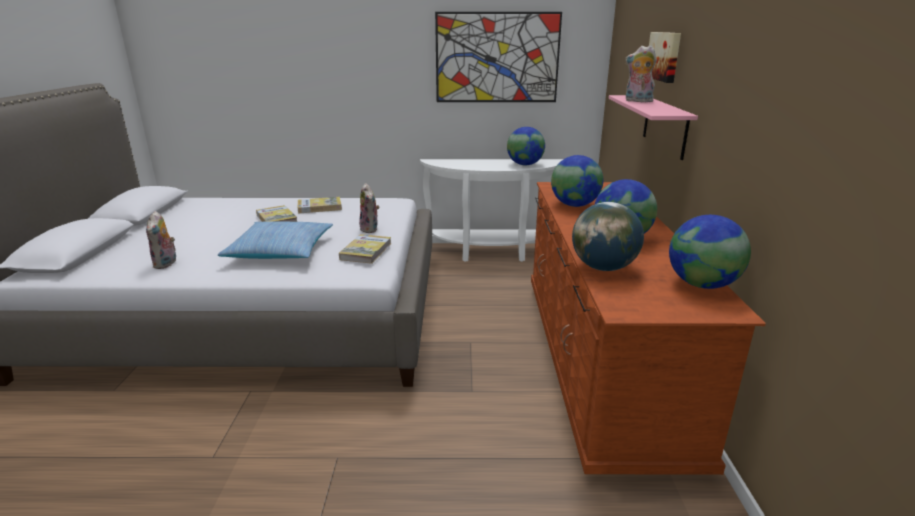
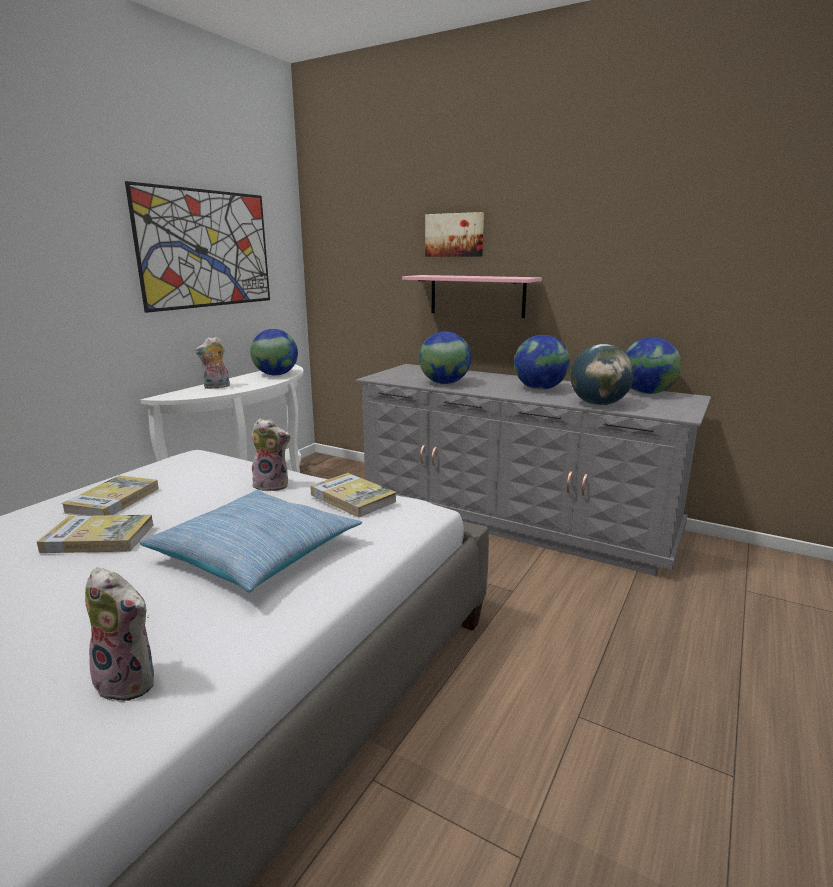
camera: 60 degrees left, 5 degrees down
(598, 361) = (513, 518): brown dresser -> grey dresser
(637, 101) = (453, 276): plush toy -> plush toy (216, 387)

